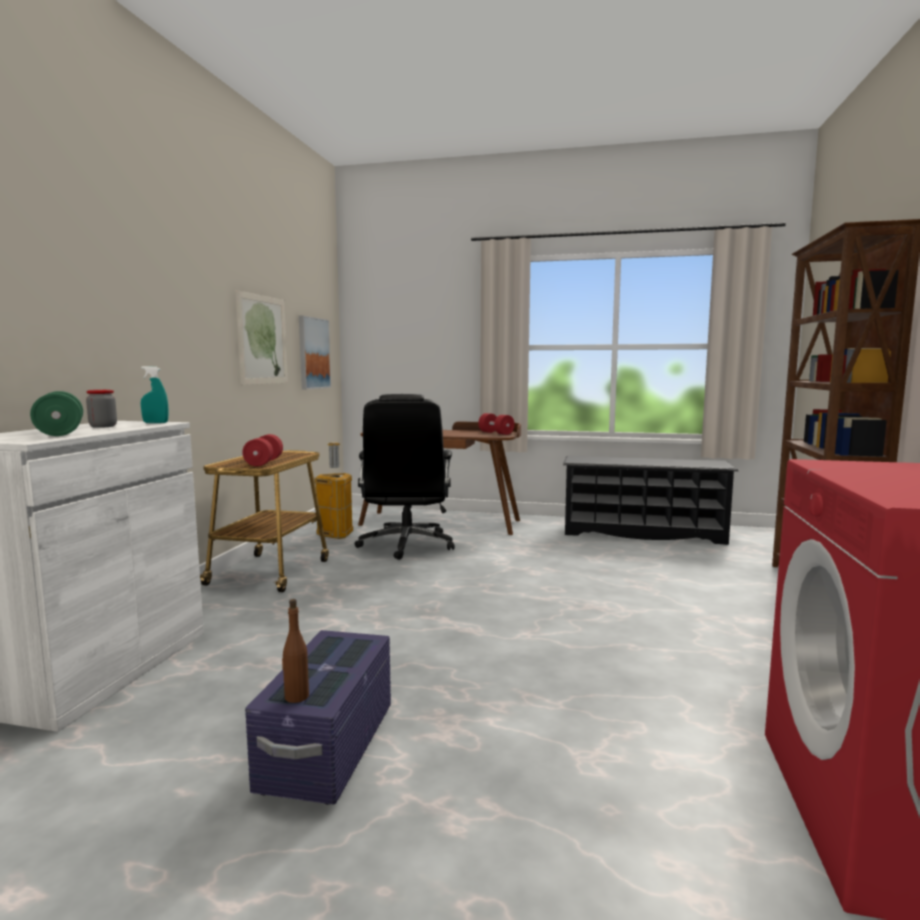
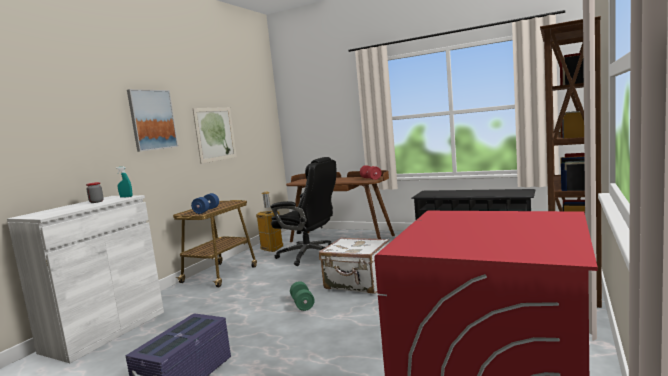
camera: 15 degrees right, 0 degrees up
(60, 432) = (68, 209): green dumbbell -> green dumbbell (302, 304)
(264, 462) = (206, 210): red dumbbell -> blue dumbbell
(296, 696) = (152, 350): brown bottle -> none
(313, 353) = (256, 135): picture -> picture (152, 120)
(406, 545) = (309, 255): black office chair -> black office chair turned 75 degrees counterclockwise
(518, 586) = (358, 283): none -> white suitcase

